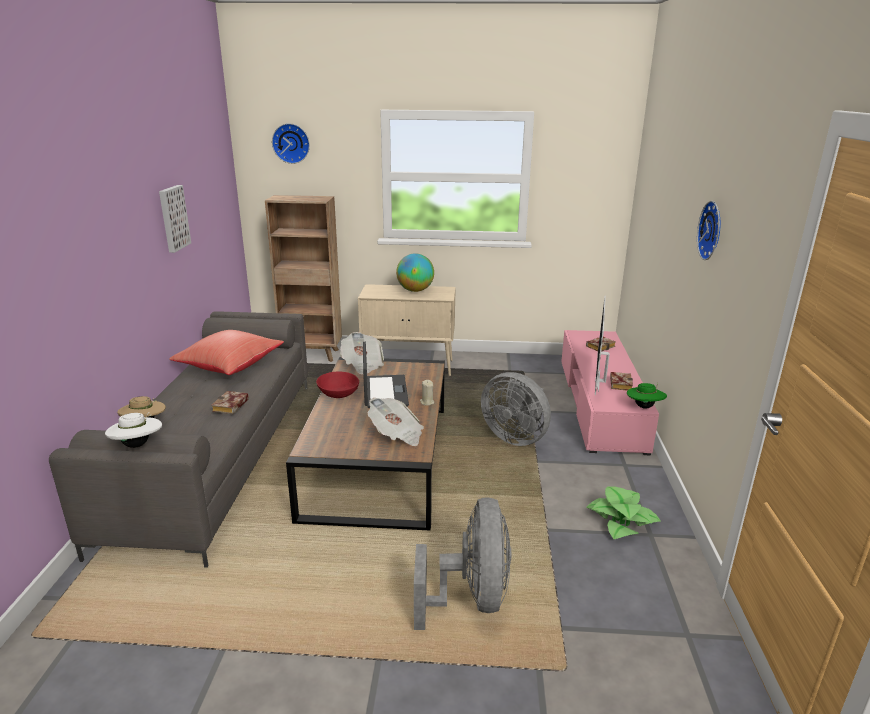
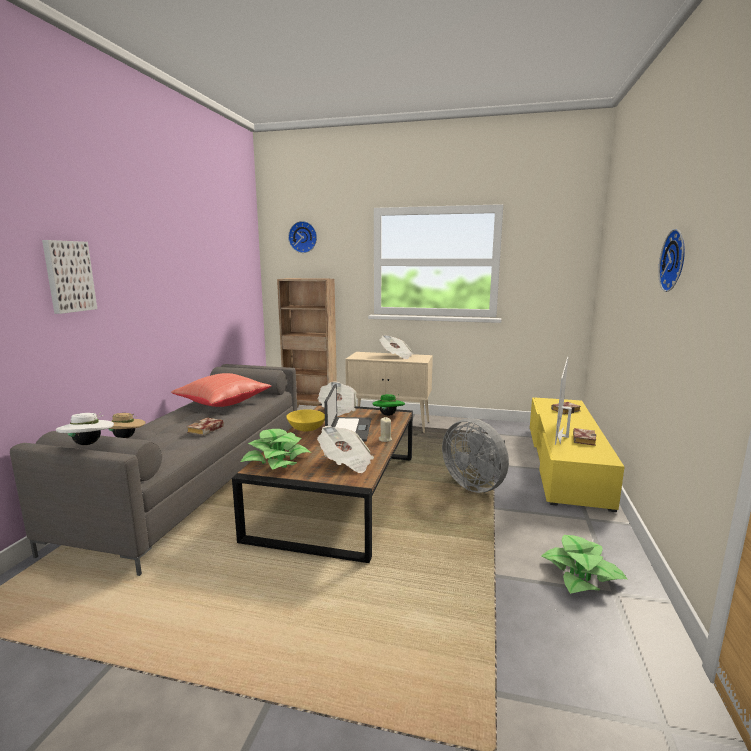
camera: 10 degrees right, 10 degrees down
(172, 218) = (190, 278): picture -> picture (68, 276)
(323, 437) = (276, 460): none -> potted plant
(338, 394) = (306, 429): red bowl -> yellow bowl
(415, 290) = (396, 356): globe -> newspaper
(471, 598) = (394, 642): grey fan -> none
(600, 403) = (565, 463): pink tv stand -> yellow tv stand
(644, 407) = (608, 459): green hat -> green hat (388, 415)

